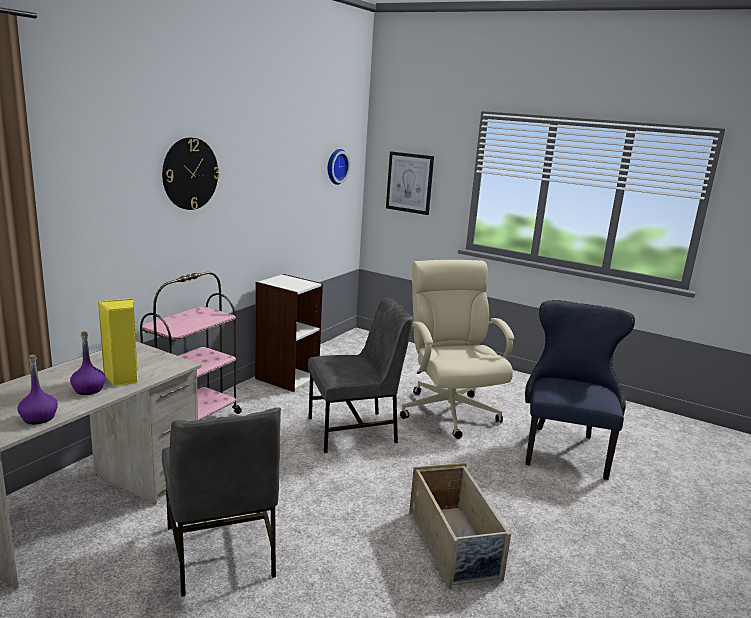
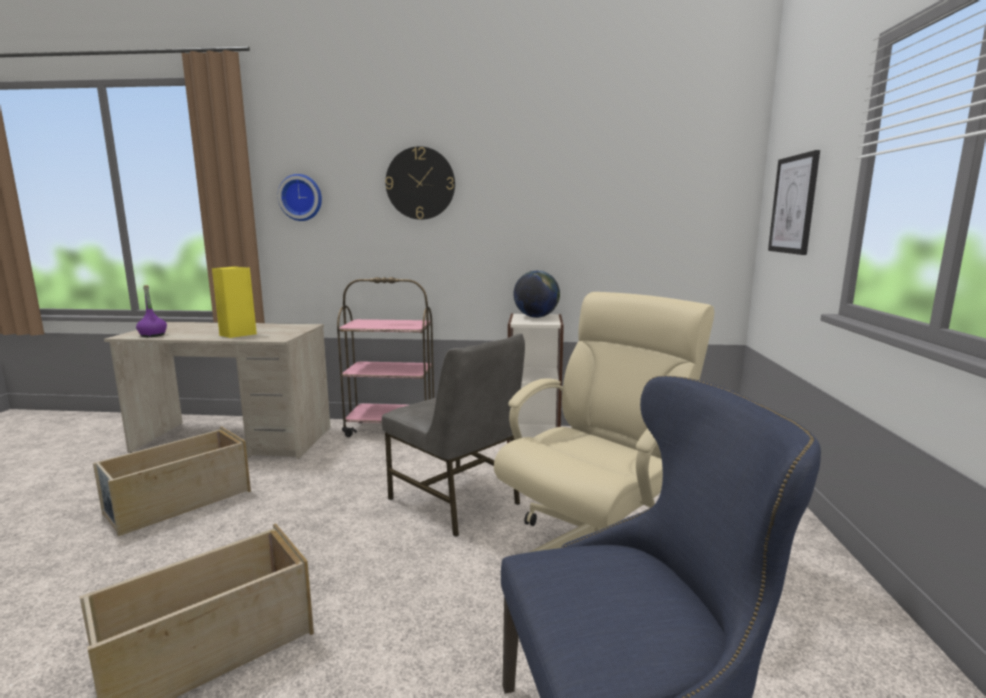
camera: 65 degrees right, 5 degrees down
(89, 390) = (209, 333): purple bottle -> none
(221, 552) = (178, 502): grey chair -> beige storage box
(285, 281) = (536, 317): none -> globe
(335, 166) = (680, 187): wall clock -> wall clock (301, 197)

